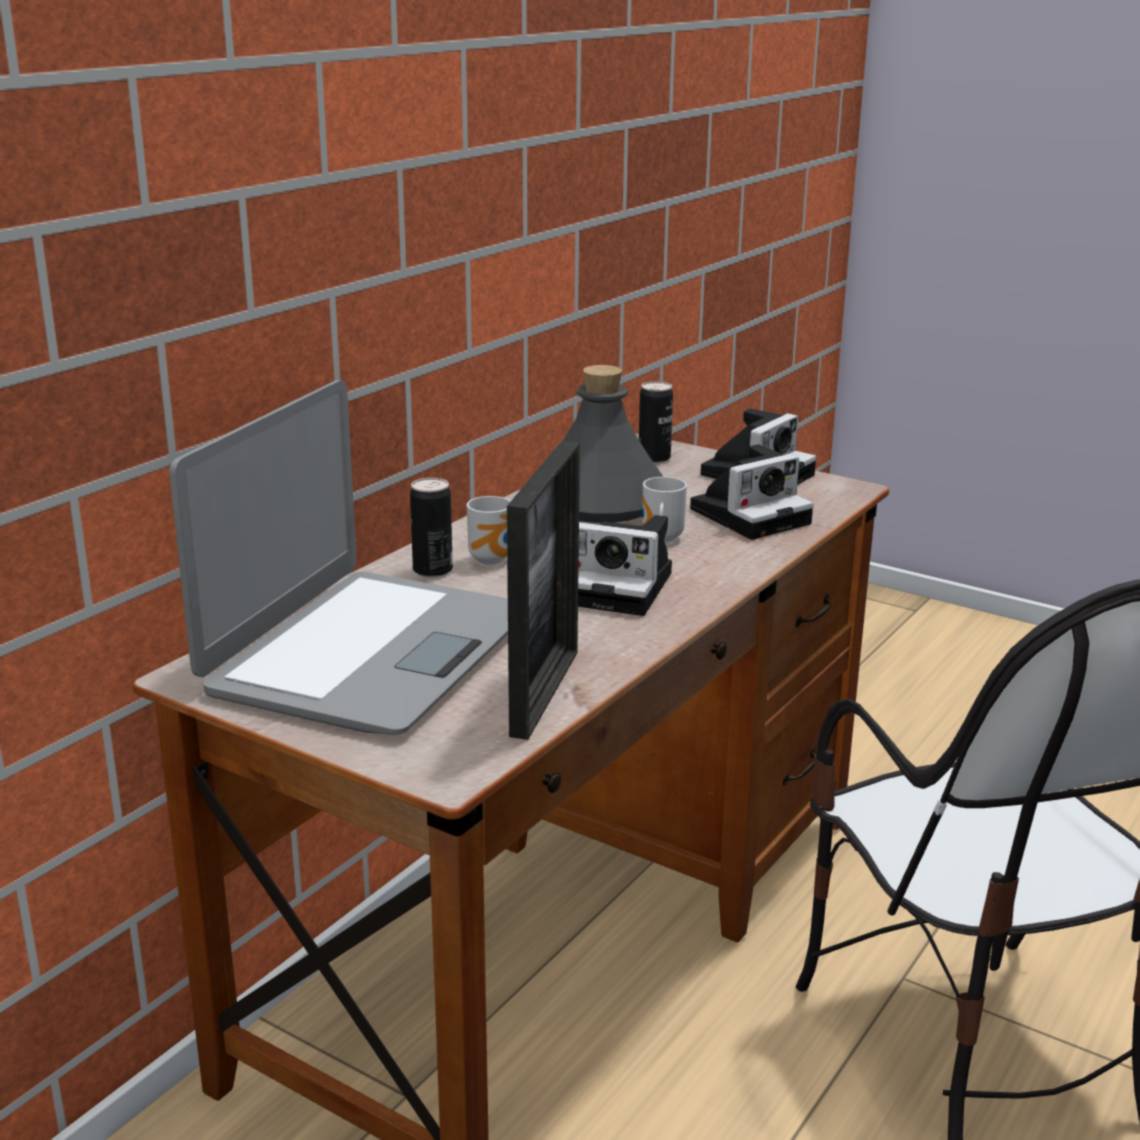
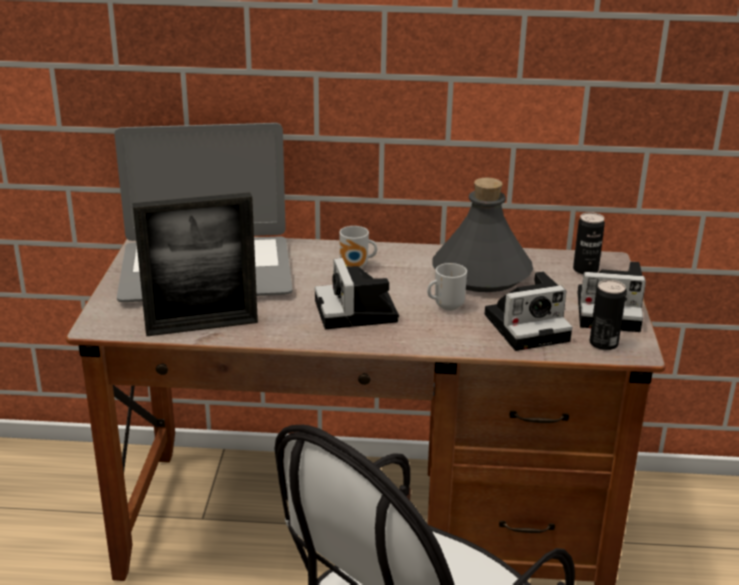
camera: 60 degrees right, 5 degrees up
(432, 570) = (322, 256): can -> can (603, 344)
(752, 515) = (529, 326): camera -> camera turned 45 degrees counterclockwise

